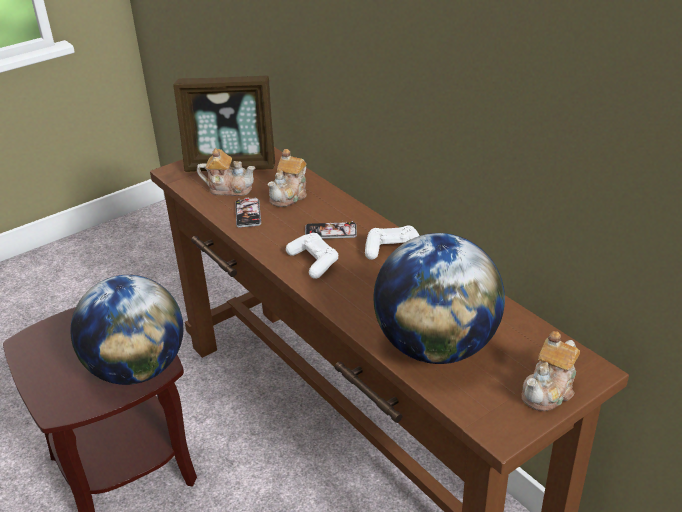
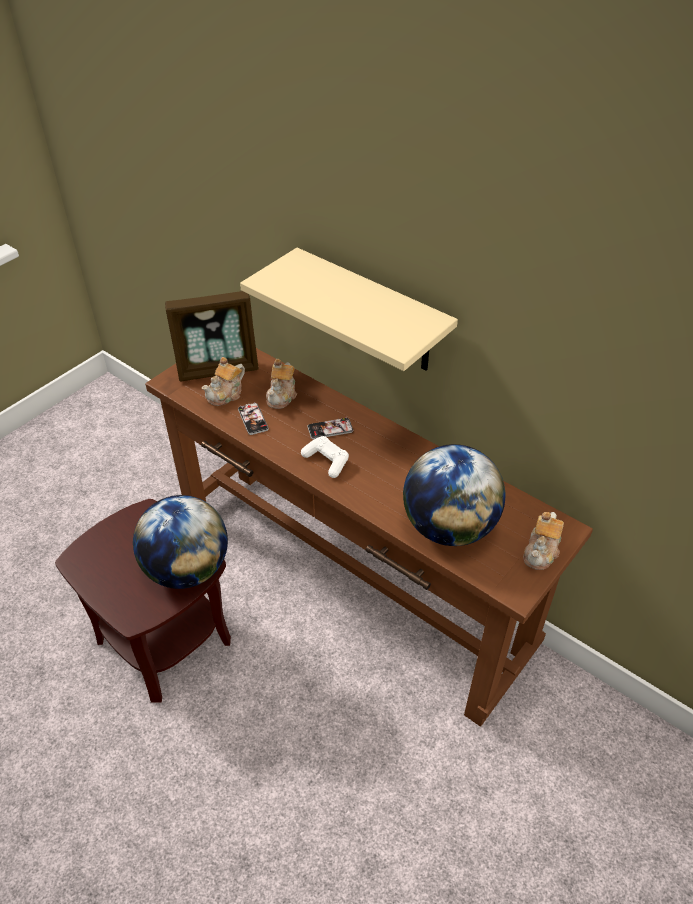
camera: 15 degrees left, 10 degrees up
(229, 188) = (226, 394): teapot -> teapot turned 135 degrees clockwise
(387, 91) = (372, 312): none -> beige shelf
(393, 250) = (387, 440): white game controller -> none

